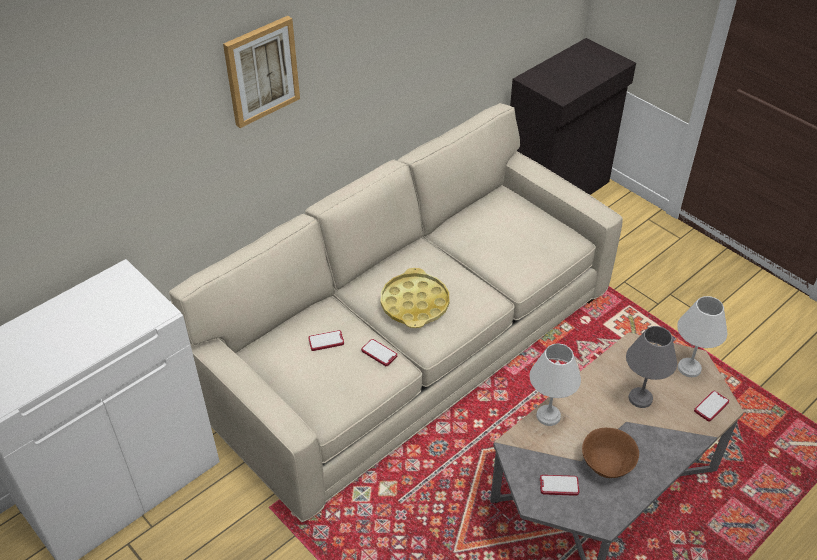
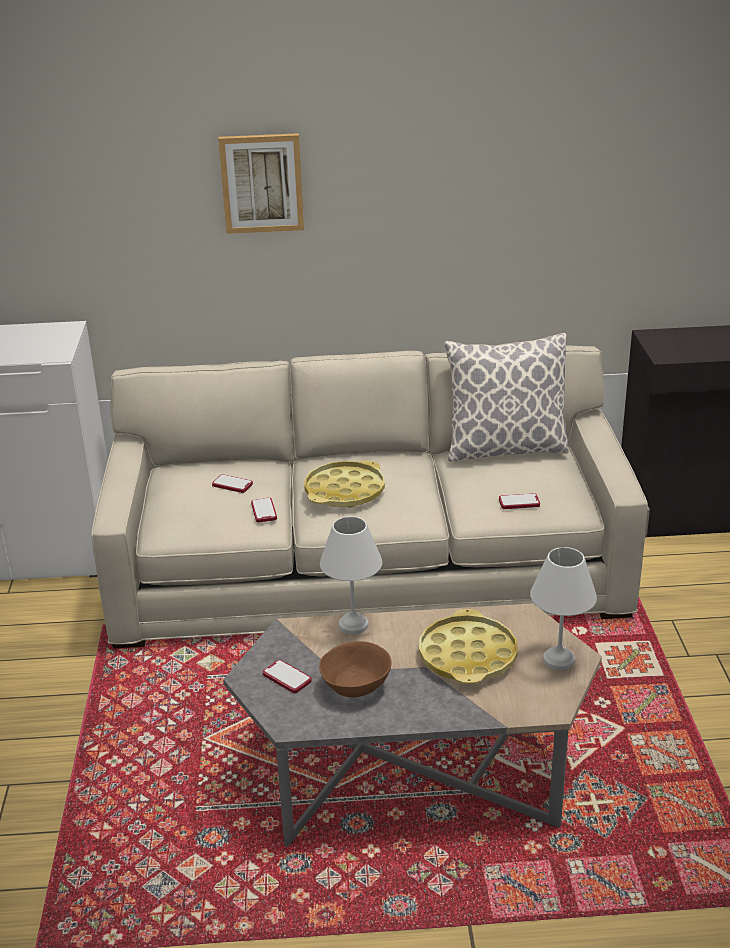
camera: 40 degrees right, 15 degrees down
(475, 209) = (505, 449): none -> pillow
(640, 397) = (468, 656): grey table lamp -> yellow tray
(711, 406) = (536, 700): phone -> phone (519, 502)

